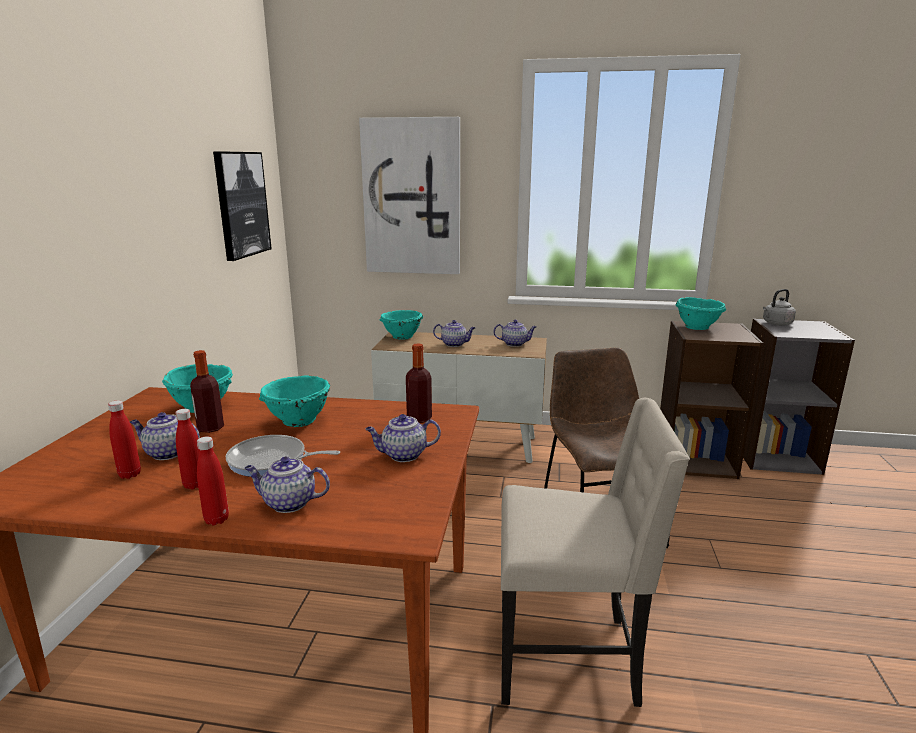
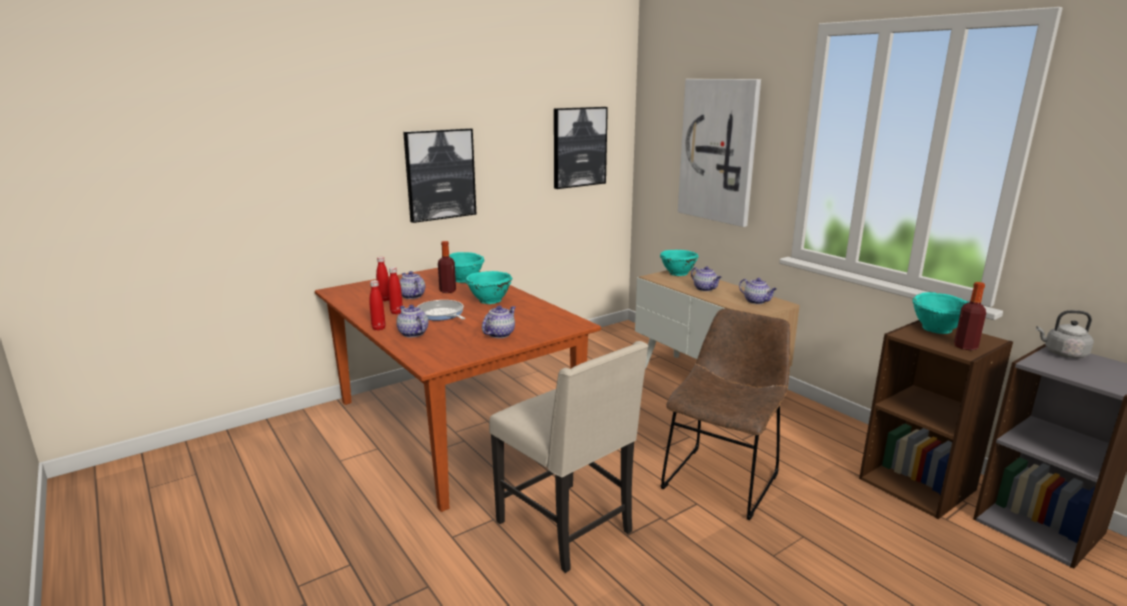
camera: 45 degrees right, 0 degrees up
(103, 253) = (440, 174): none -> picture
(403, 455) = (500, 334): teapot -> teapot turned 90 degrees clockwise
(419, 419) = (549, 320): bottle -> bottle (965, 347)

